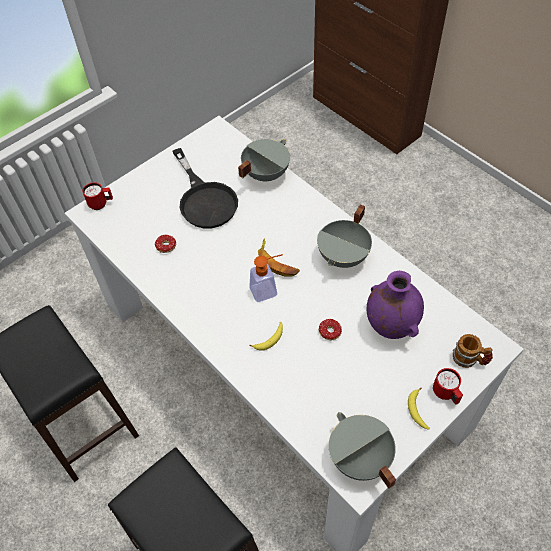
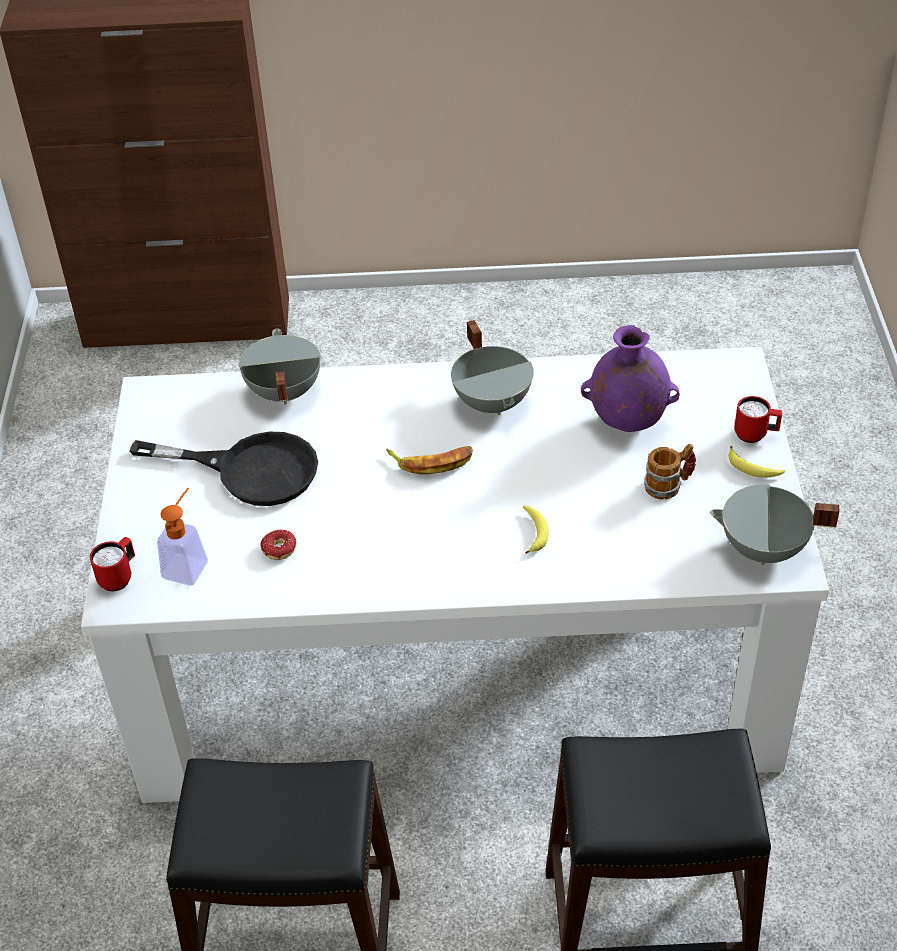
camera: 50 degrees left, 10 degrees down
(268, 289) = (462, 493): soap dispenser -> soap dispenser (188, 564)
(327, 334) = (582, 480): donut -> none
(469, 359) = (733, 391): mug -> mug (669, 485)

